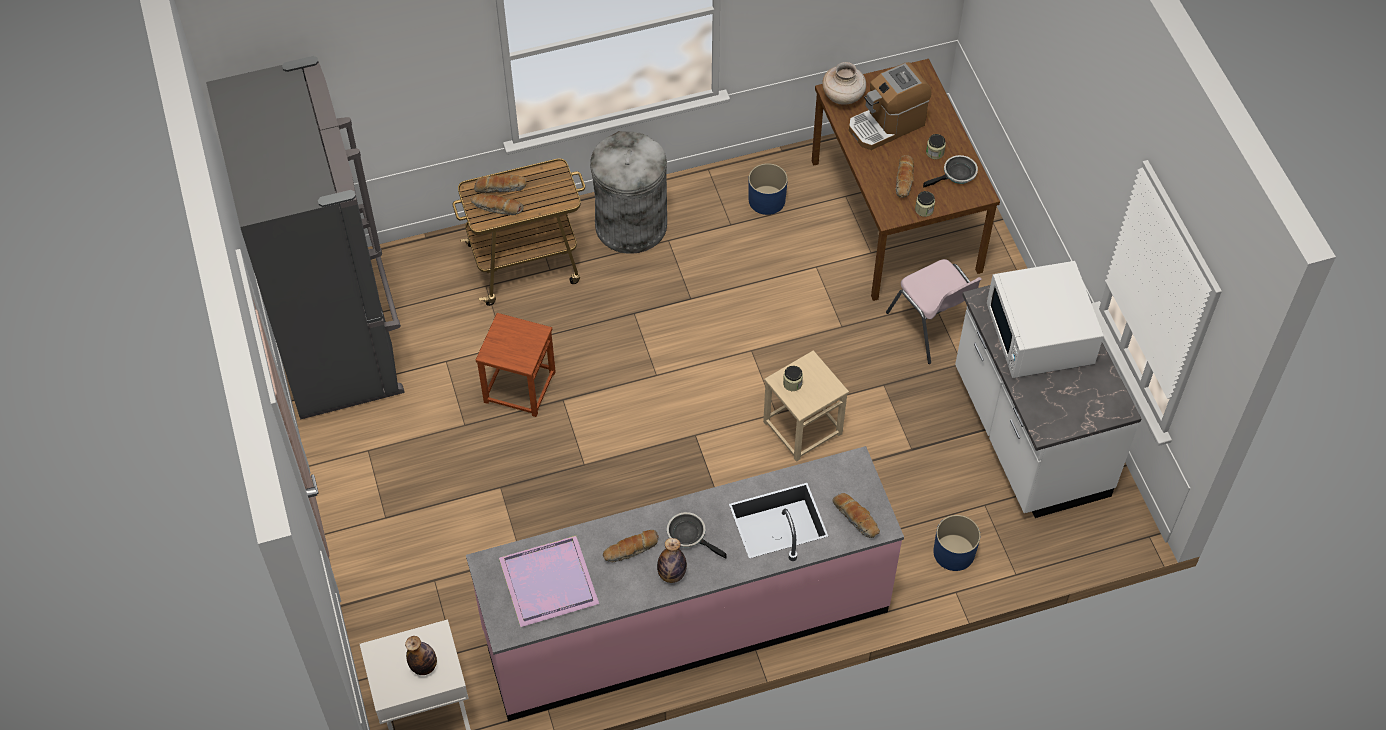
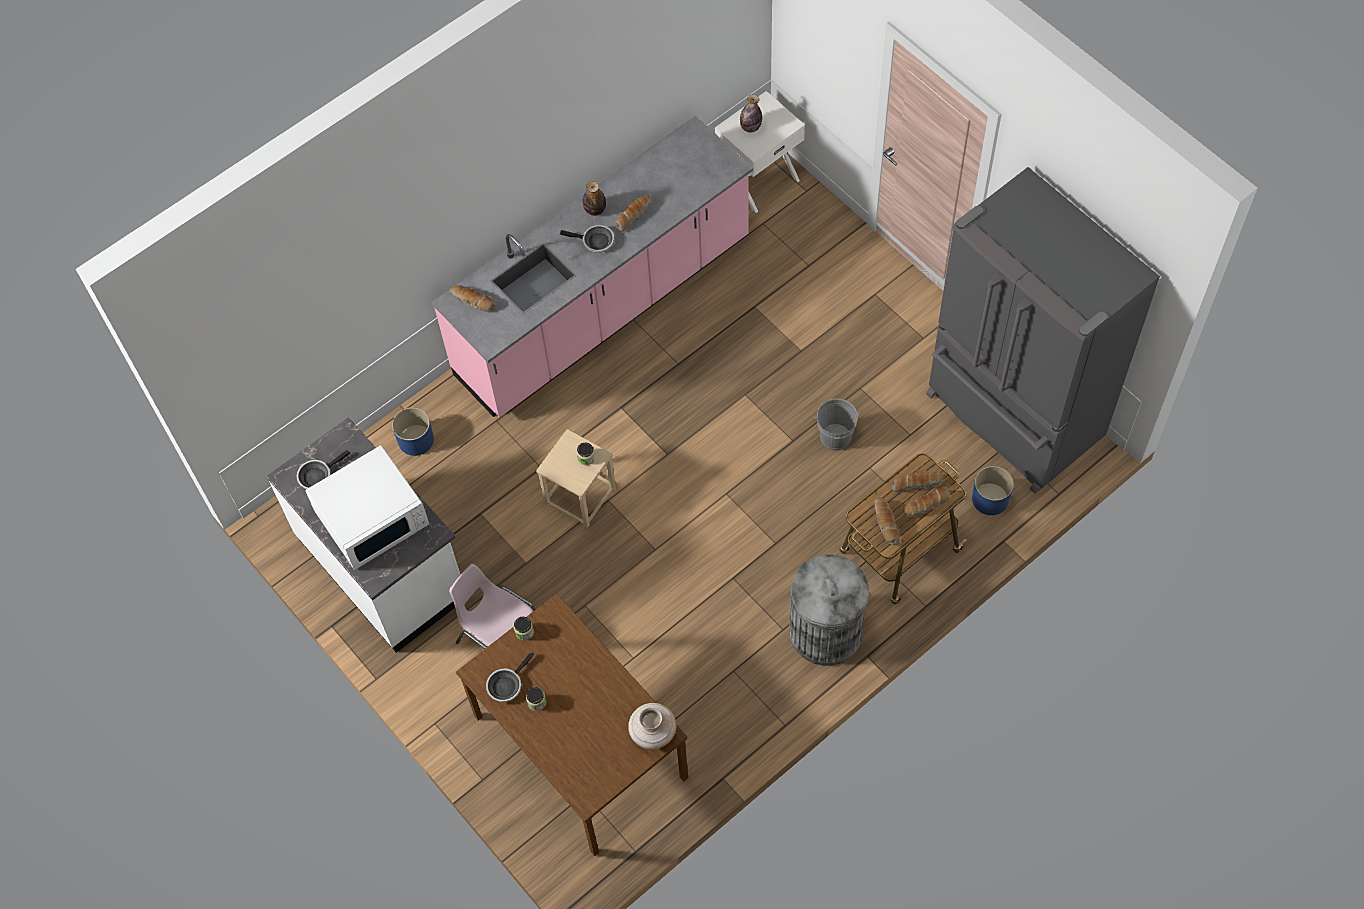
camera: 160 degrees right, 5 degrees up
(519, 386) = (835, 437): brown stool -> grey bucket
(550, 580) = (681, 173): purple tray -> none
(767, 200) = (711, 713): blue planter -> blue planter (990, 499)
(886, 124) = (596, 716): coffee machine -> none
(904, 180) = (554, 657): bread -> bread (885, 523)
(1039, 335) = (373, 518): white microwave -> white microwave turned 90 degrees clockwise
(1086, 398) = (317, 475): none -> frying pan

